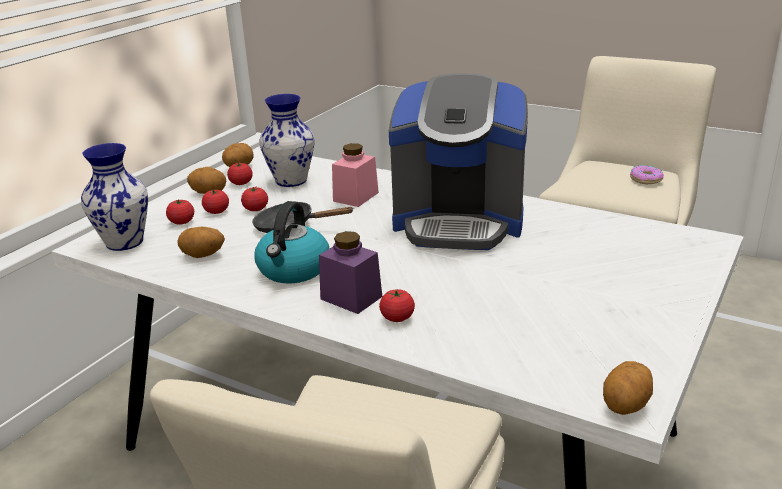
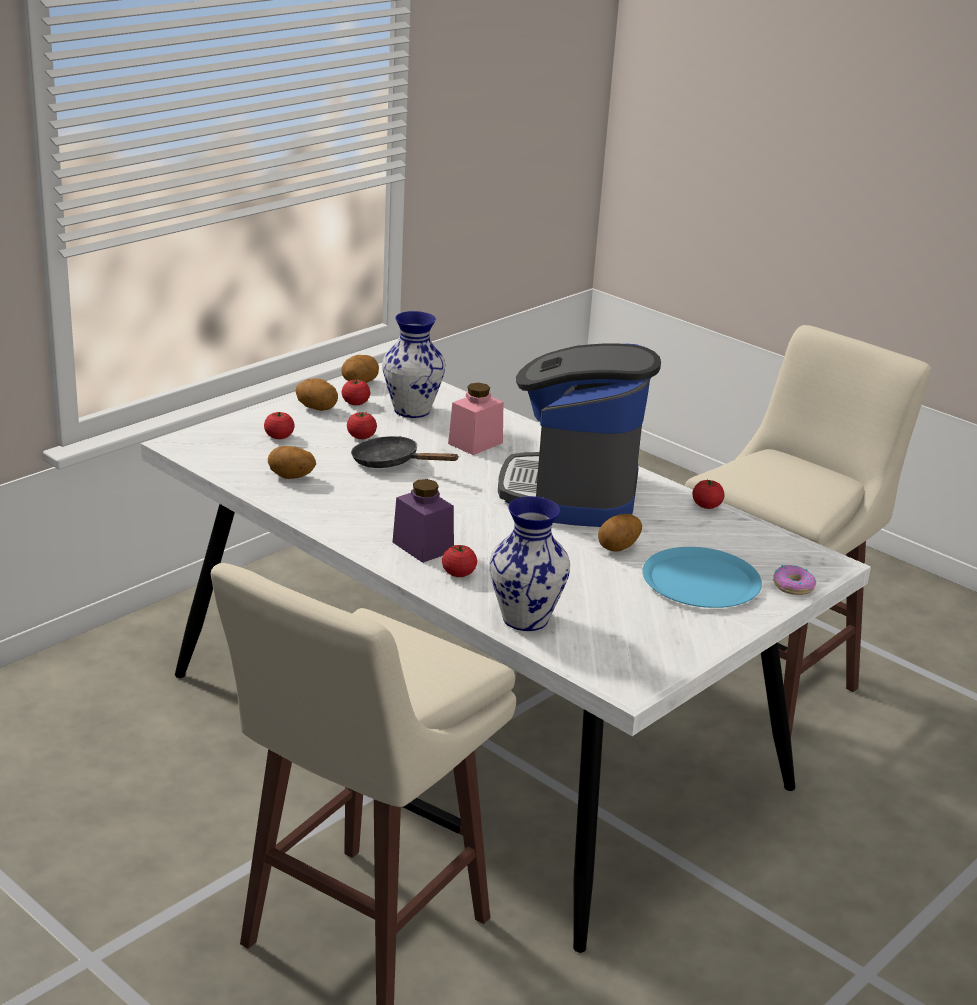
camera: 10 degrees right, 0 degrees up
(124, 242) = (215, 447): vase -> vase (525, 618)
(216, 211) = (319, 432): tomato -> tomato (706, 506)
(293, 270) = (377, 509): kettle -> none
(459, 222) = (572, 492): coffee machine -> coffee machine turned 75 degrees clockwise
(618, 278) = (701, 581): none -> blue plate
(626, 405) = (625, 684): potato -> potato (619, 548)
(646, 179) = (817, 484): donut -> donut (793, 586)

